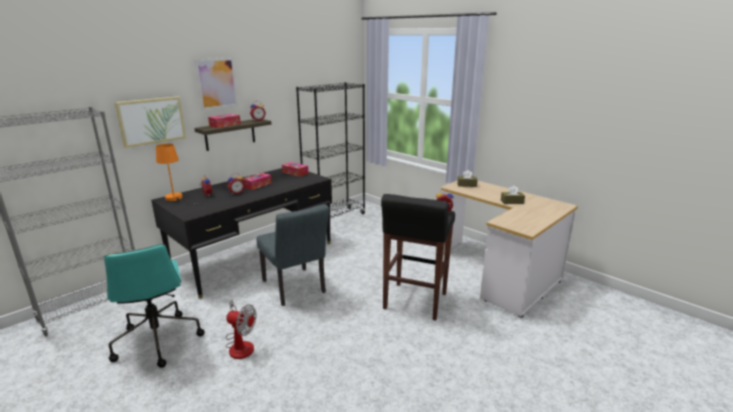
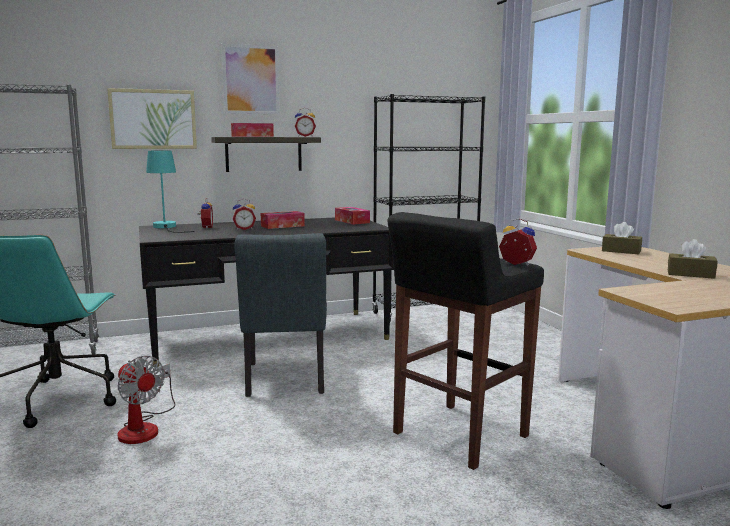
camera: 25 degrees right, 10 degrees down
(177, 199) = (166, 227): orange table lamp -> turquoise table lamp

